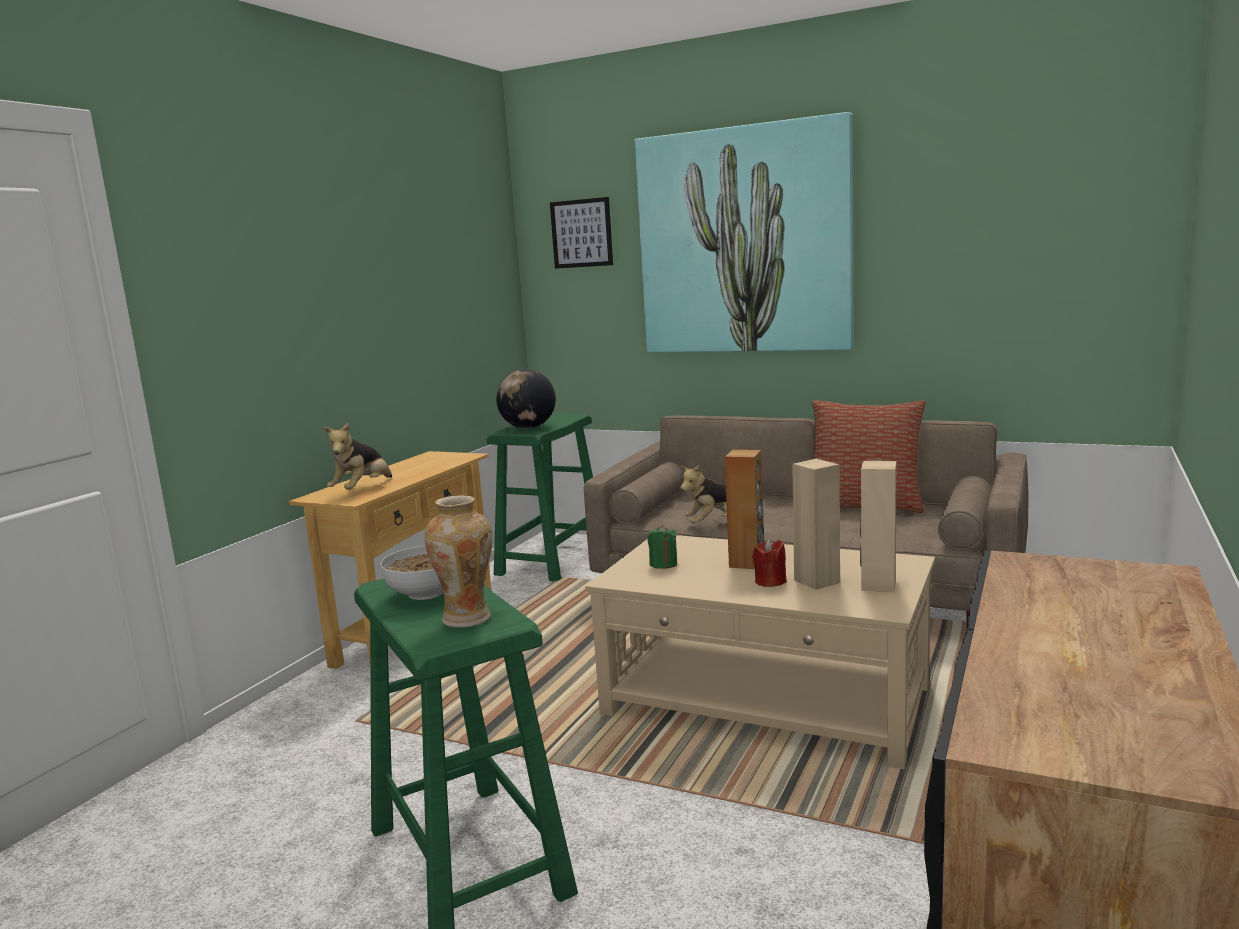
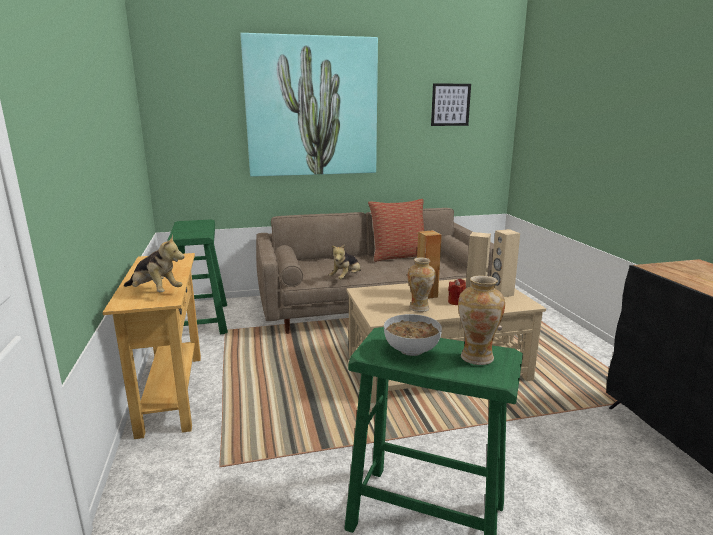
camera: 40 degrees left, 5 degrees up
(363, 490) = (155, 292): plush toy -> plush toy turned 45 degrees counterclockwise
(528, 428) = (190, 232): globe -> none
(581, 233) = (195, 94): picture -> picture (450, 105)
(663, 564) = (387, 304): green candle -> none
(696, 578) = (420, 308): none -> vase

